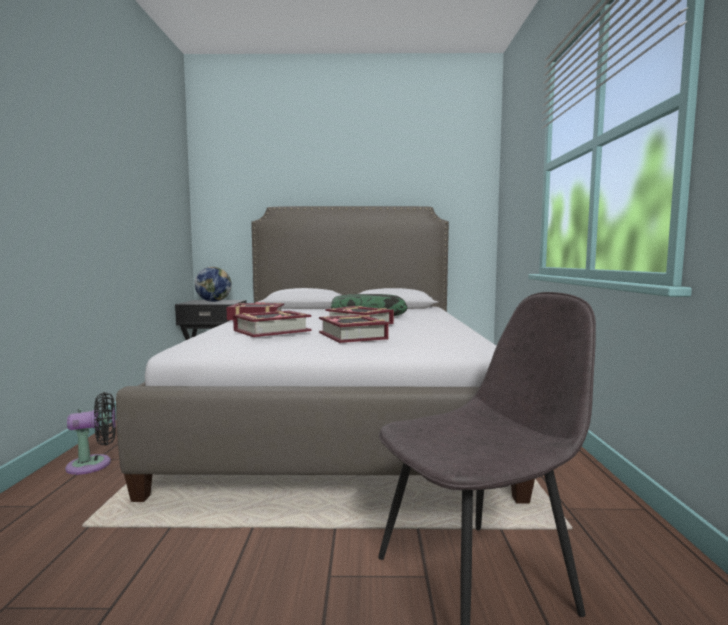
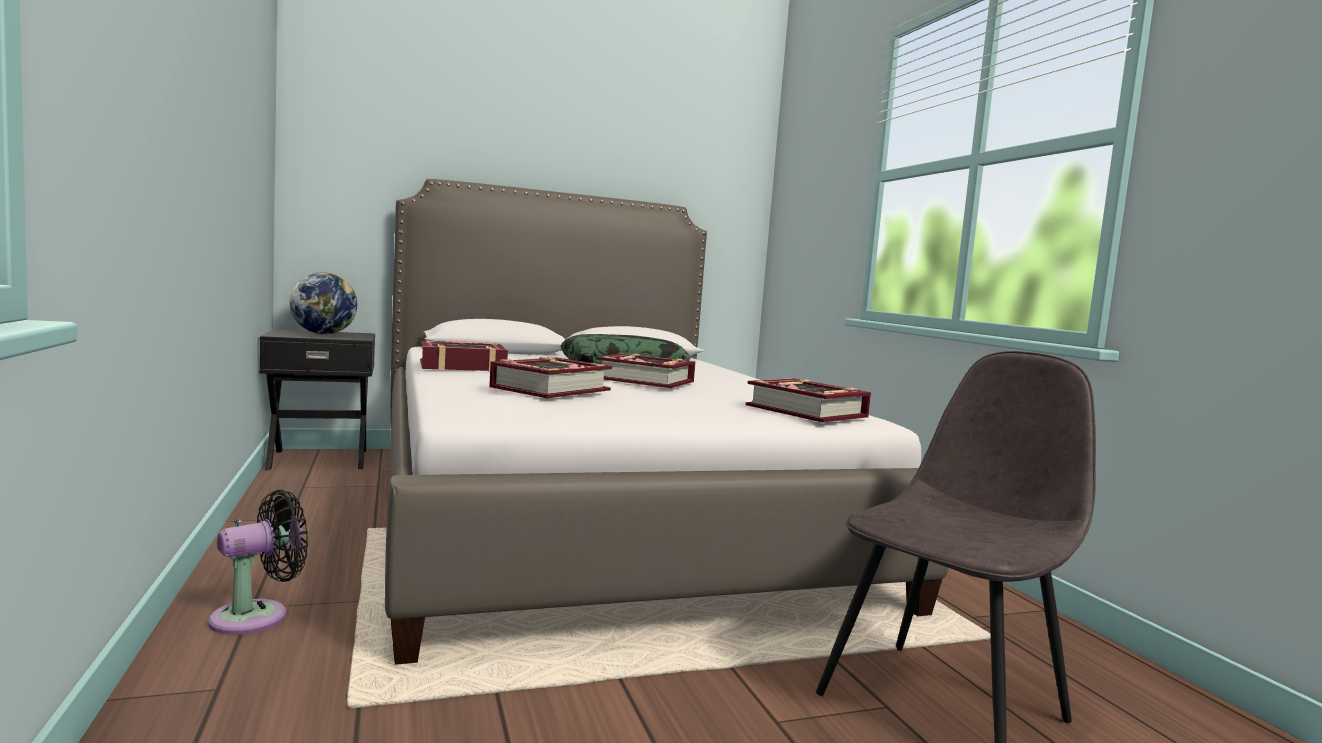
camera: 20 degrees left, 0 degrees up
(353, 336) = (675, 399): book -> book (807, 411)

